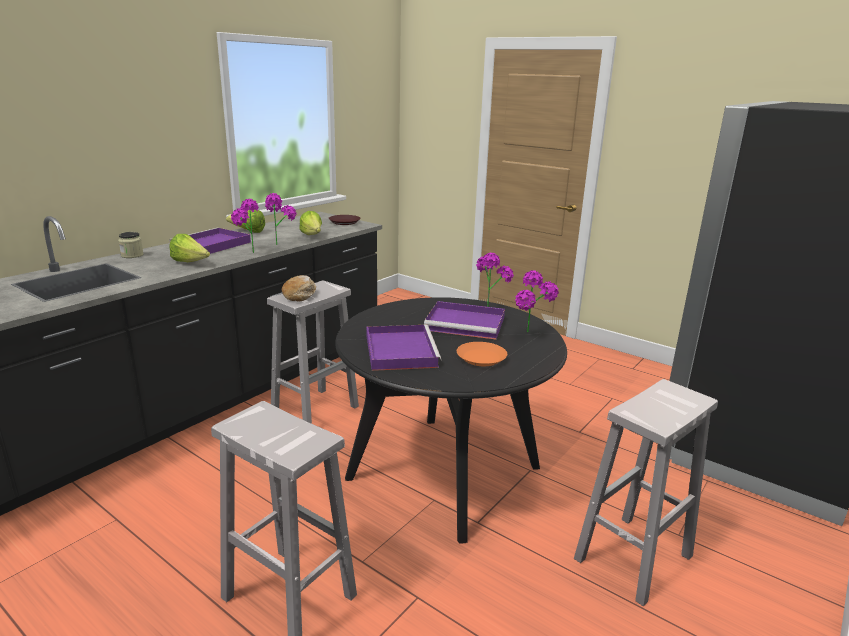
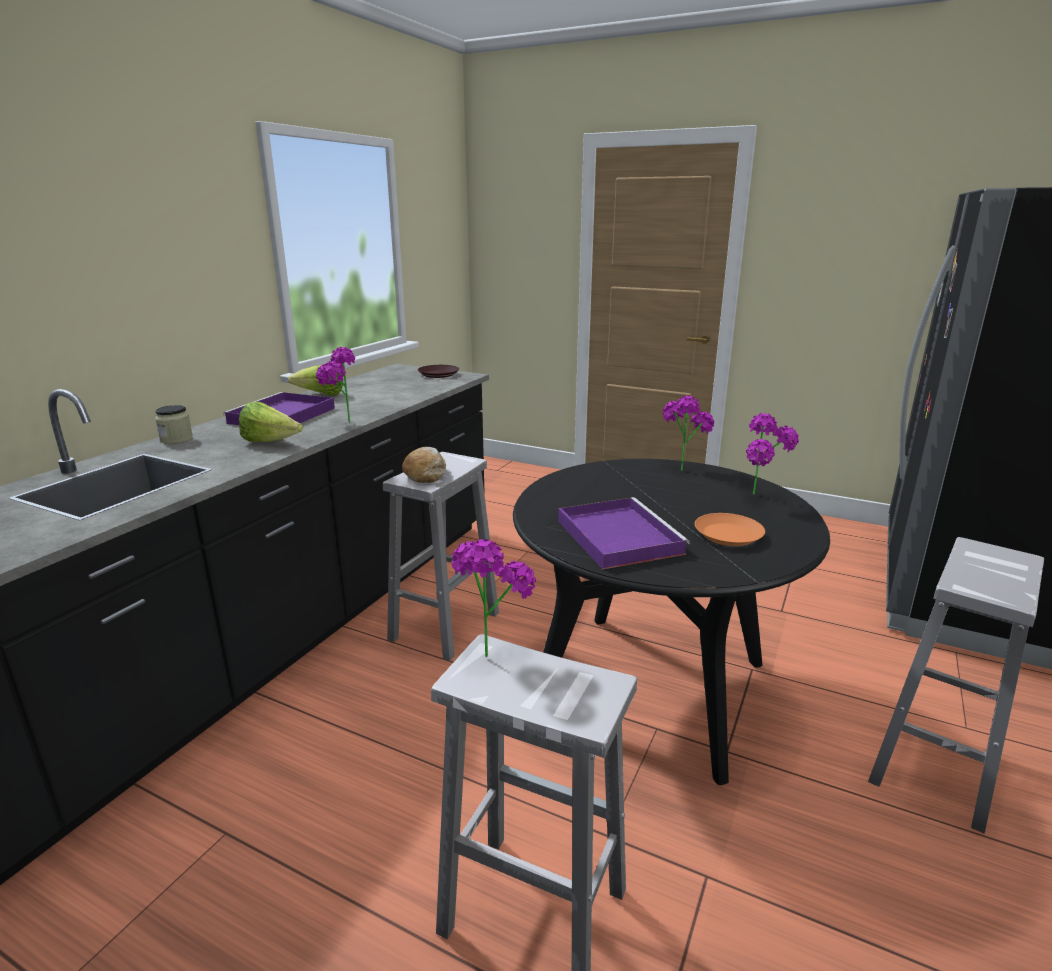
camera: 10 degrees left, 0 degrees up
(280, 243) = (376, 406): potted plant -> potted plant (490, 647)
(312, 236) = (412, 394): lettuce -> none
(466, 323) = (672, 491): purple tray -> none

